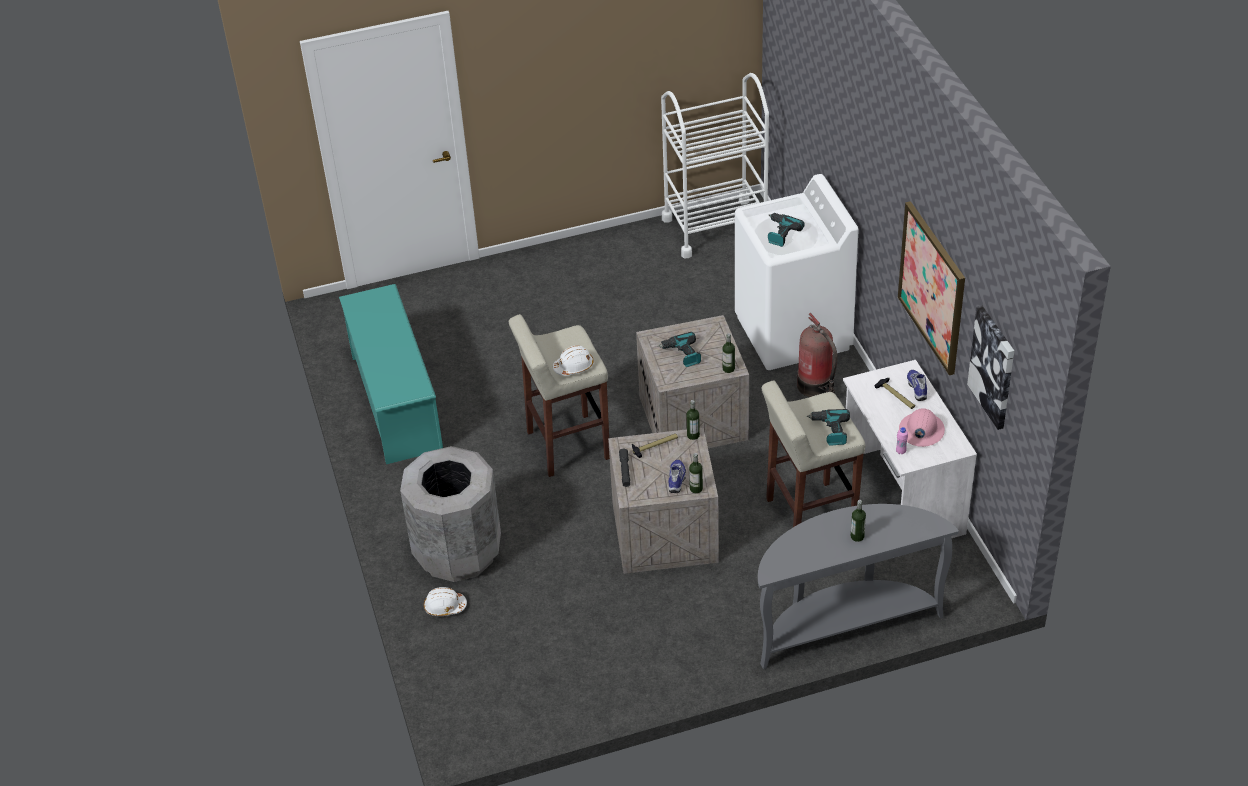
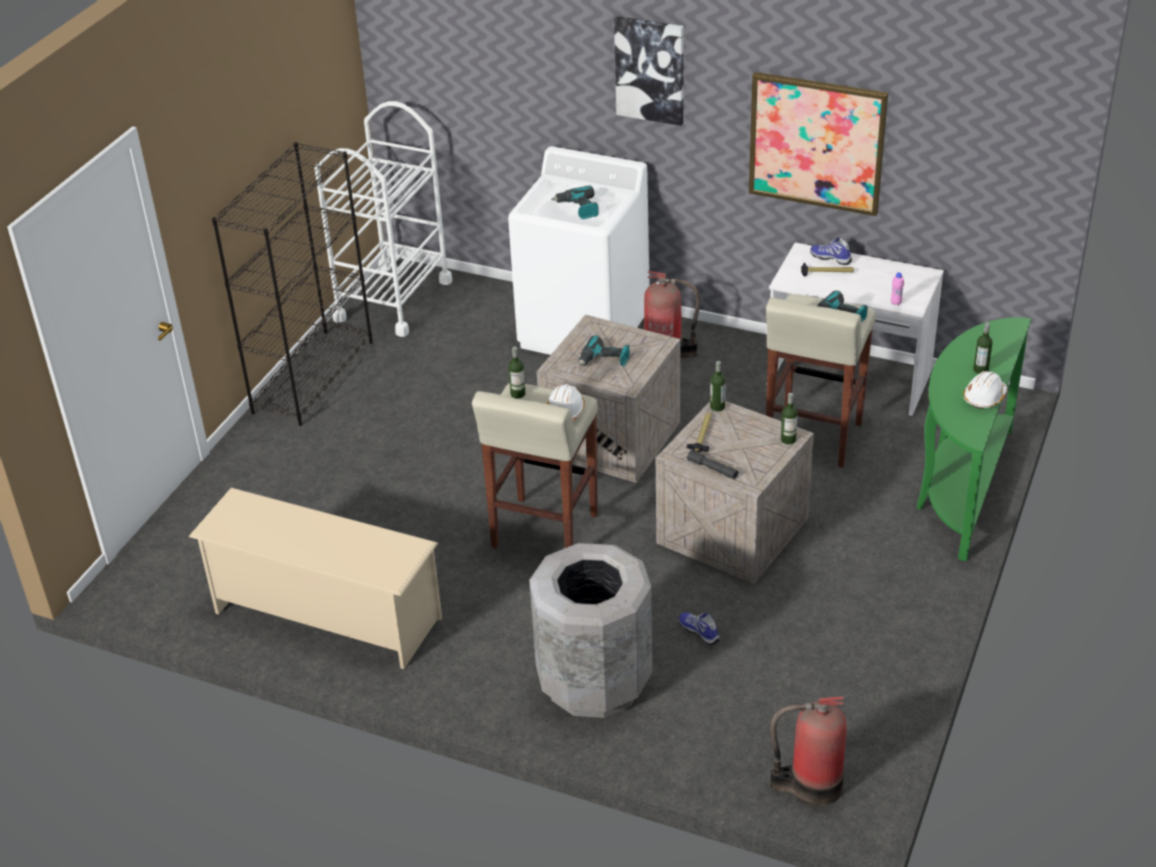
camera: 50 degrees left, 5 degrees down
(396, 402) = (326, 615): turquoise shoe rack -> beige shoe rack
(445, 607) = (657, 730): white hard hat -> white hard hat (984, 397)
(466, 706) = (811, 786): none -> fire extinguisher
(597, 248) = (313, 376): none -> black bookcase
(677, 479) = (763, 444): shoe -> shoe (699, 631)
(728, 369) = (658, 346): bottle -> bottle (518, 394)
(843, 623) = (960, 487): grey console table -> green console table
(921, 430) = (883, 281): pink hard hat -> none
(993, 367) = (961, 158): picture -> picture (650, 70)

